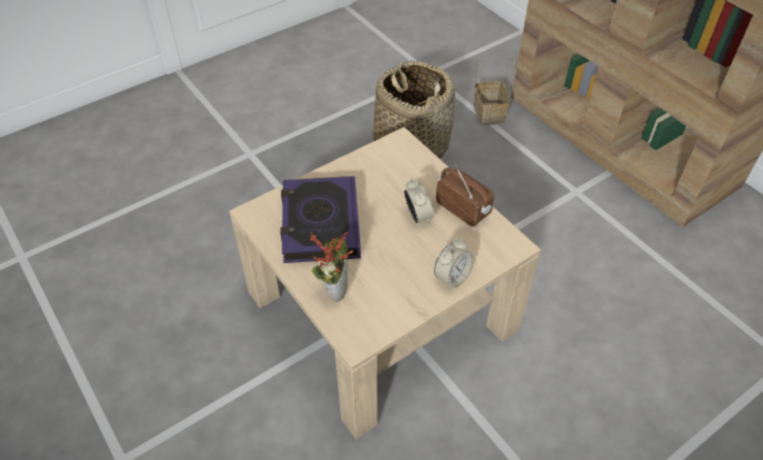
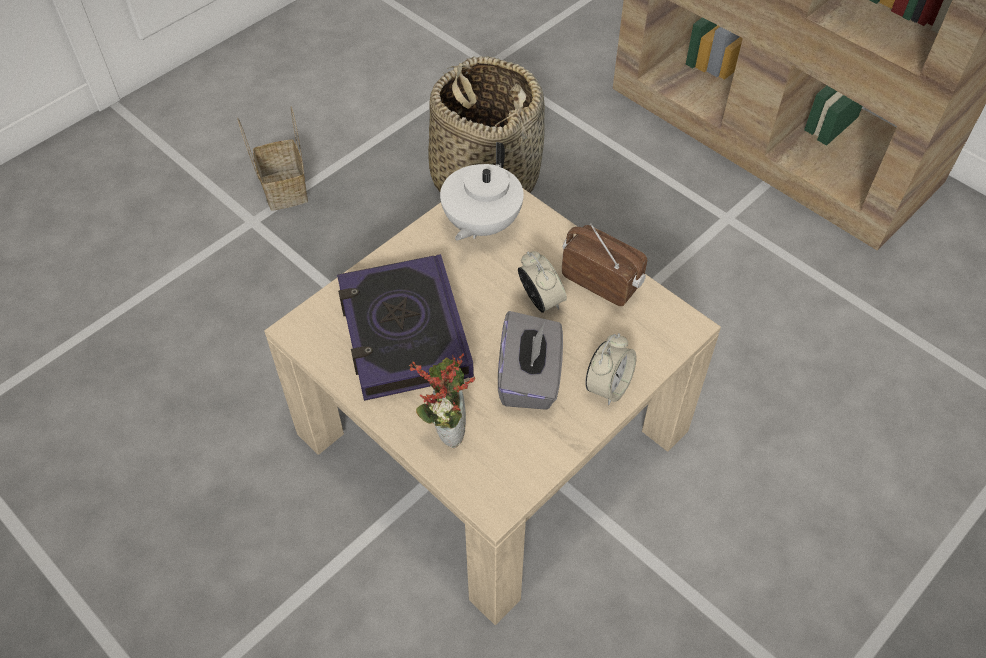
camera: 10 degrees left, 5 degrees up
(388, 162) = (480, 224): none -> white teapot
(399, 264) = (529, 378): none -> grey tissue box
(488, 113) = (584, 115): basket -> basket (283, 188)

